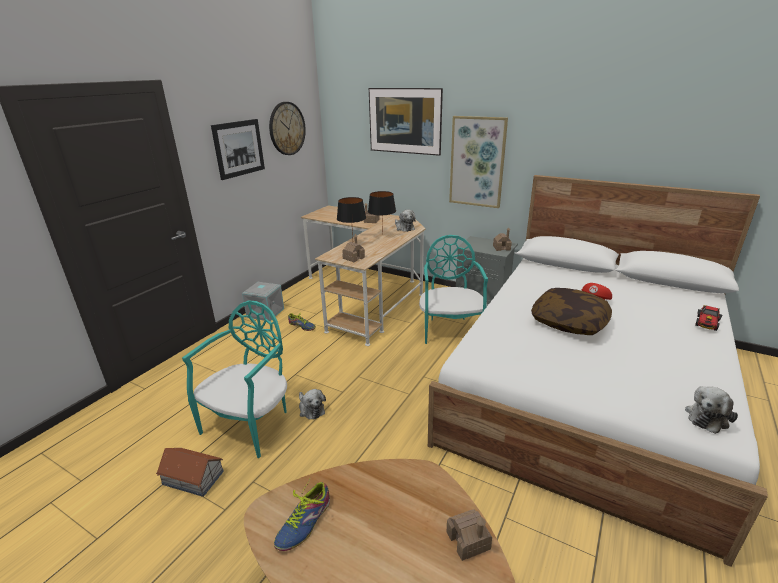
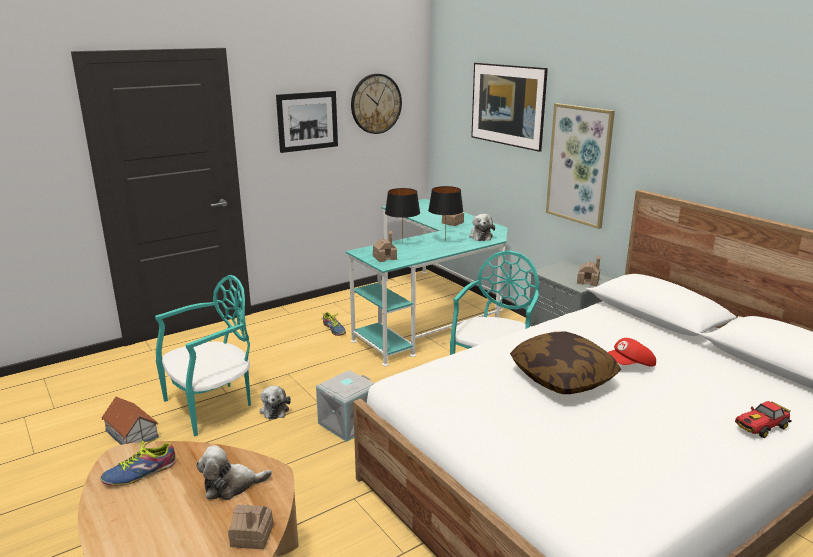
camera: 25 degrees right, 5 degrees down
(265, 312) = (309, 307): grey storage box -> grey storage box (348, 422)
(367, 295) = (433, 313): beige desk -> turquoise desk
(708, 417) = (603, 514): plush toy -> plush toy (231, 486)

